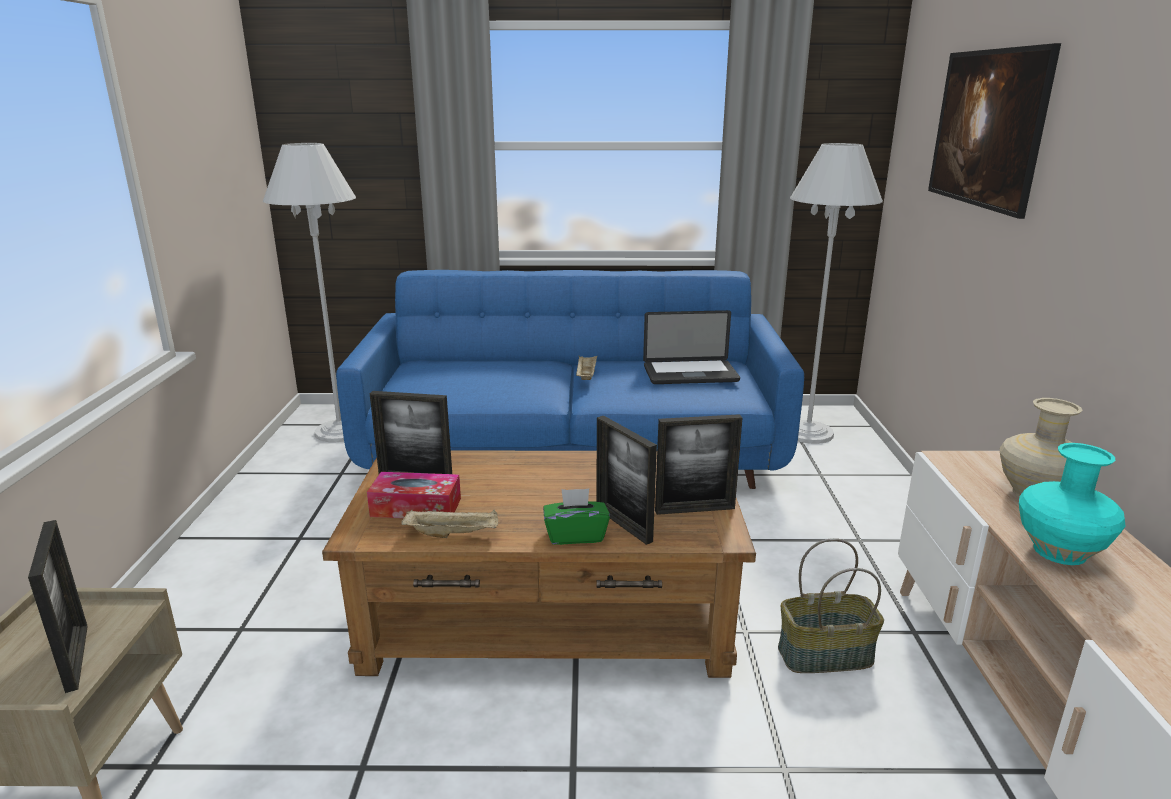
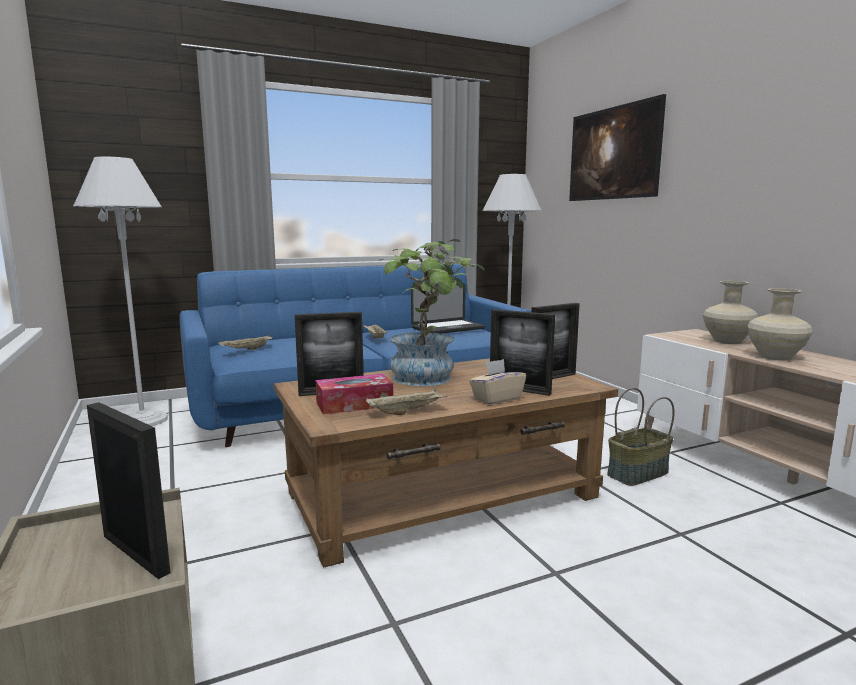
camera: 25 degrees left, 10 degrees down
(419, 380) = (246, 350): none -> beige tray
(543, 479) = (429, 379): none -> potted plant
(575, 535) = (496, 399): green tissue box -> beige tissue box
(1060, 552) = (776, 357): turquoise vase -> beige vase

